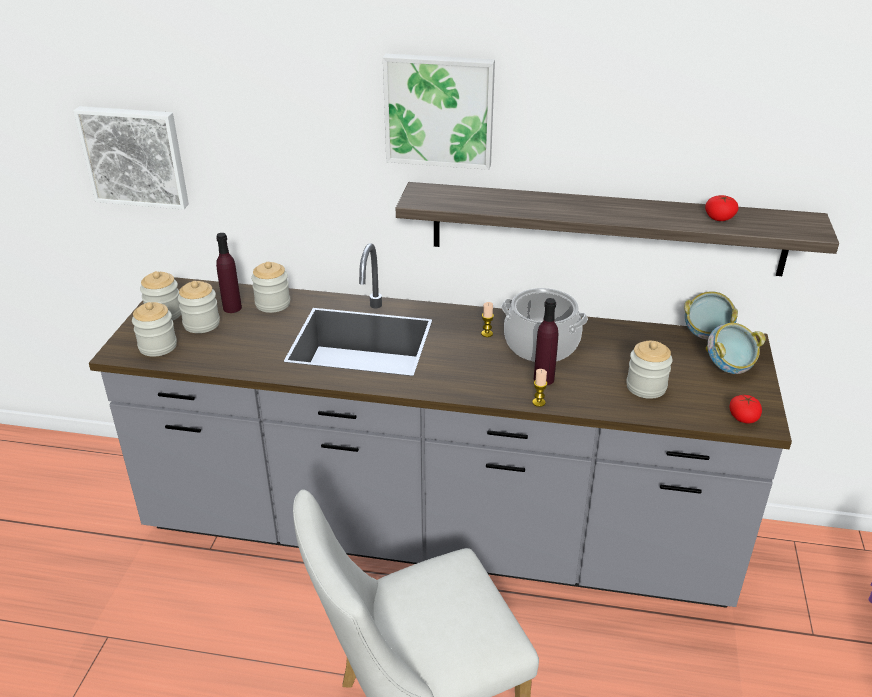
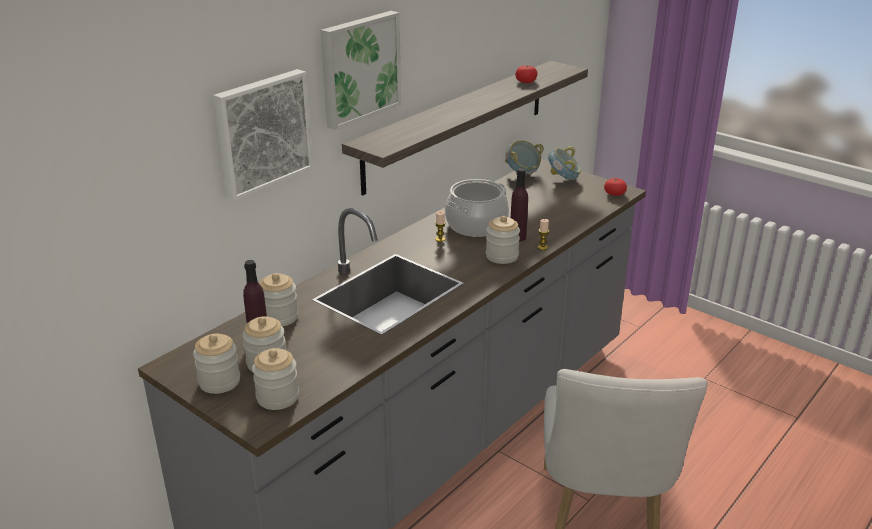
camera: 60 degrees left, 5 degrees down
(135, 156) = (93, 237): picture -> picture (262, 132)
(646, 387) = (559, 209): jar -> jar (502, 256)

